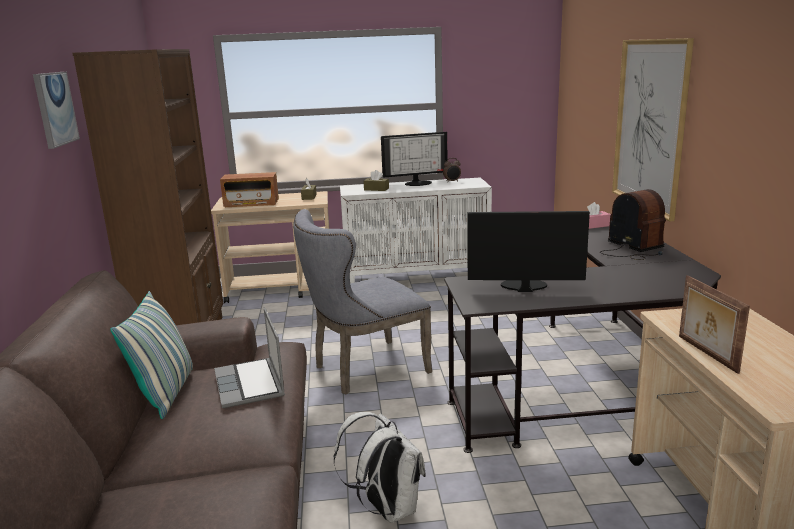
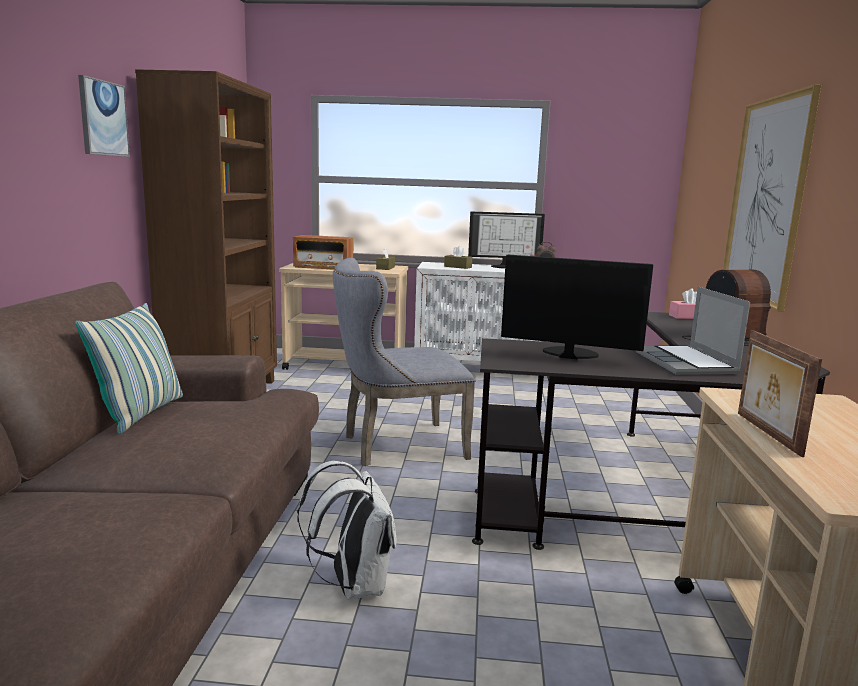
camera: 10 degrees right, 5 degrees down
(250, 384) = (228, 416): laptop -> laptop (686, 363)

